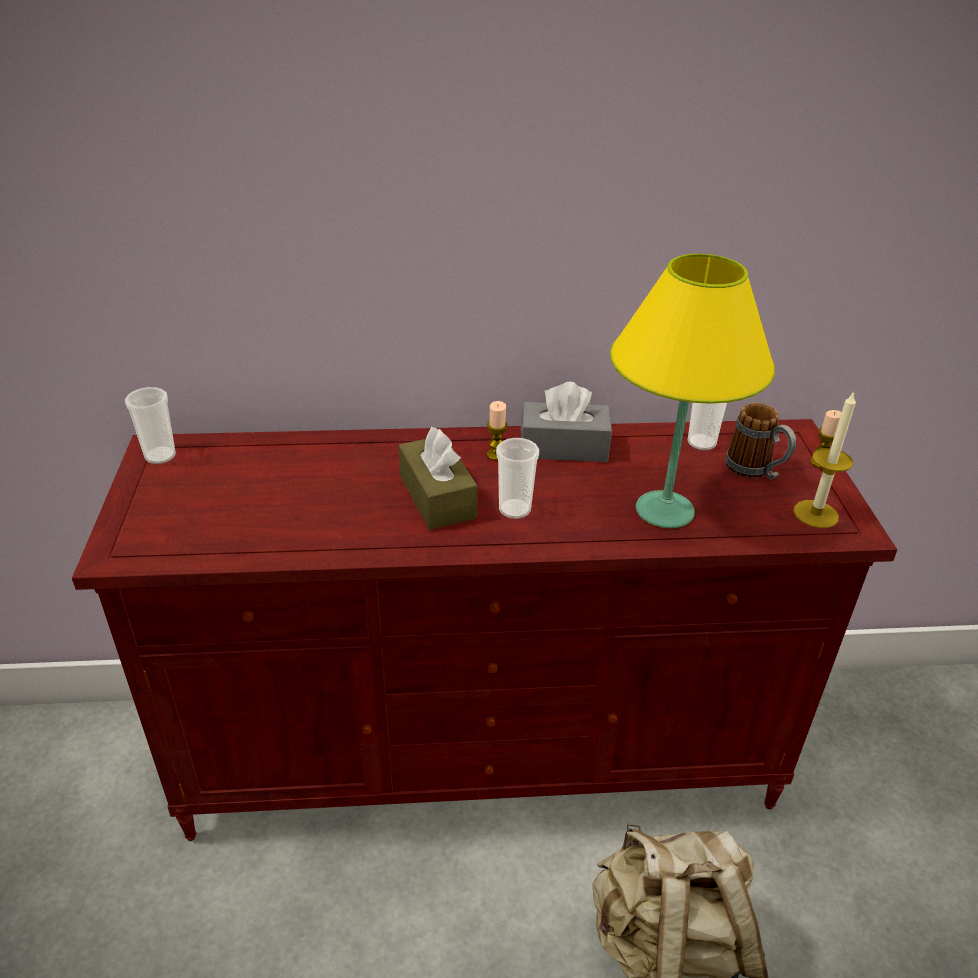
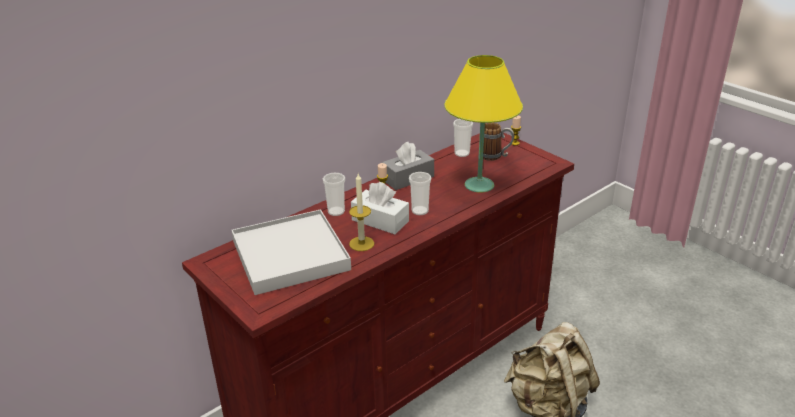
camera: 35 degrees left, 5 degrees down
(160, 456) = (214, 264): cup -> cup (336, 211)
(257, 490) = (290, 255): none -> white tray
(437, 497) = (380, 221): brown tissue box -> white tissue box
(815, 514) = (534, 163): candle -> candle (361, 243)

